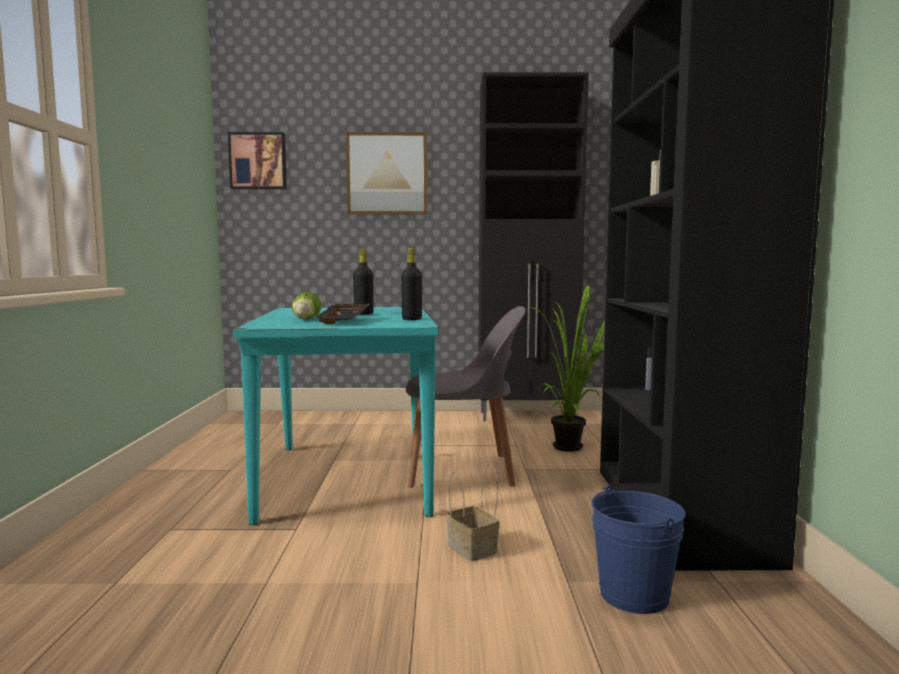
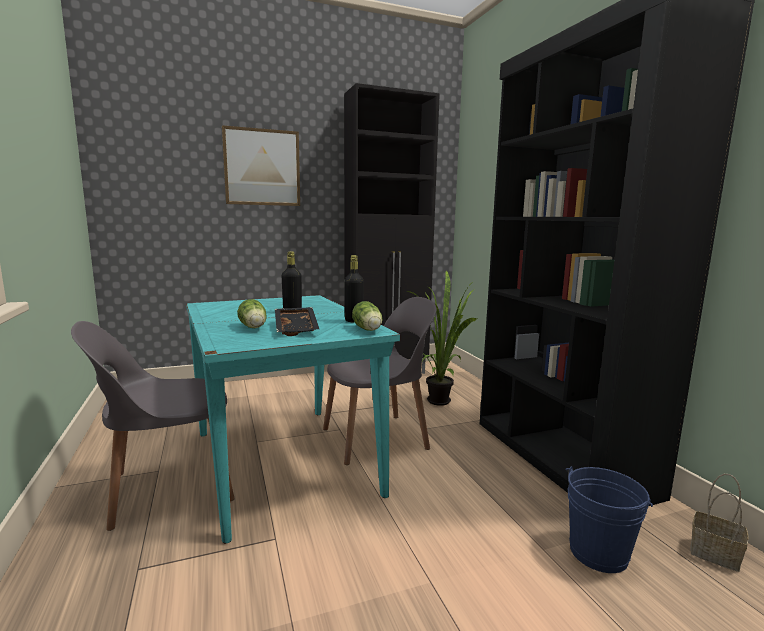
camera: 20 degrees left, 5 degrees up
(230, 482) = (167, 488): none -> grey chair
(258, 161) = (129, 148): picture -> none
(411, 324) = (368, 330): none -> lettuce
(474, 549) = (448, 528): basket -> basket (716, 554)

